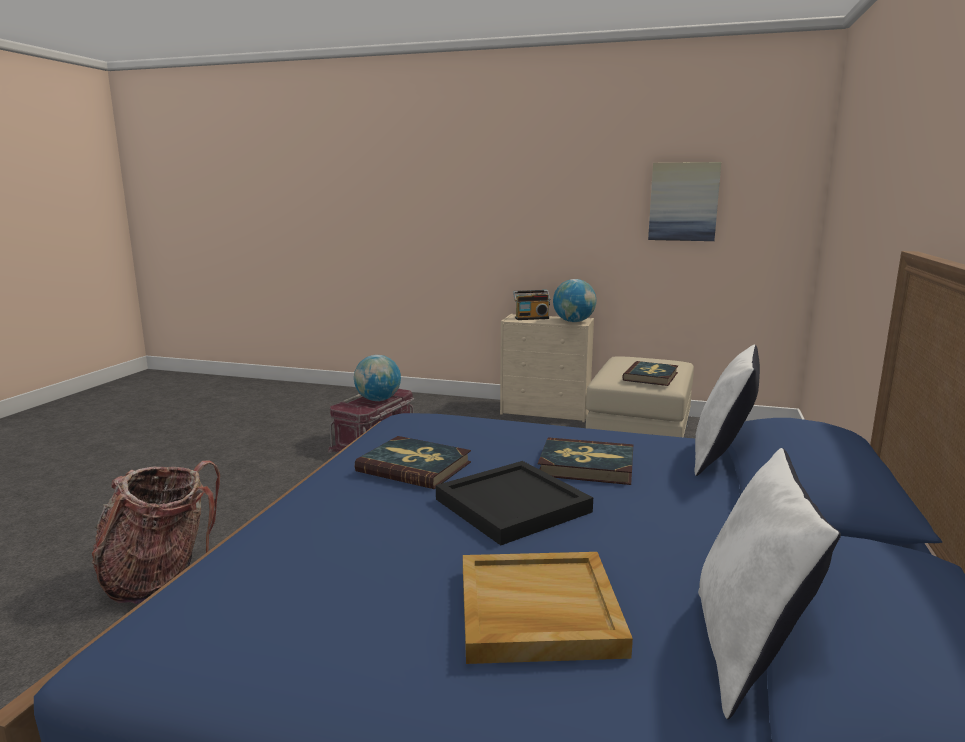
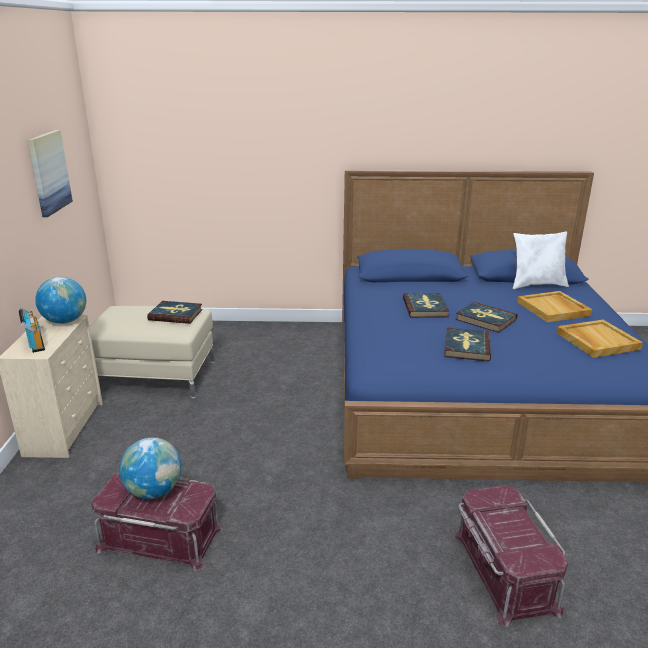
camera: 105 degrees left, 10 degrees up
(162, 578) = (502, 571): backpack -> red storage box
(326, 605) = (596, 341): none -> beige tray
(511, 505) = (485, 319): black tray -> book
(722, 458) = (389, 283): white pillow -> none

